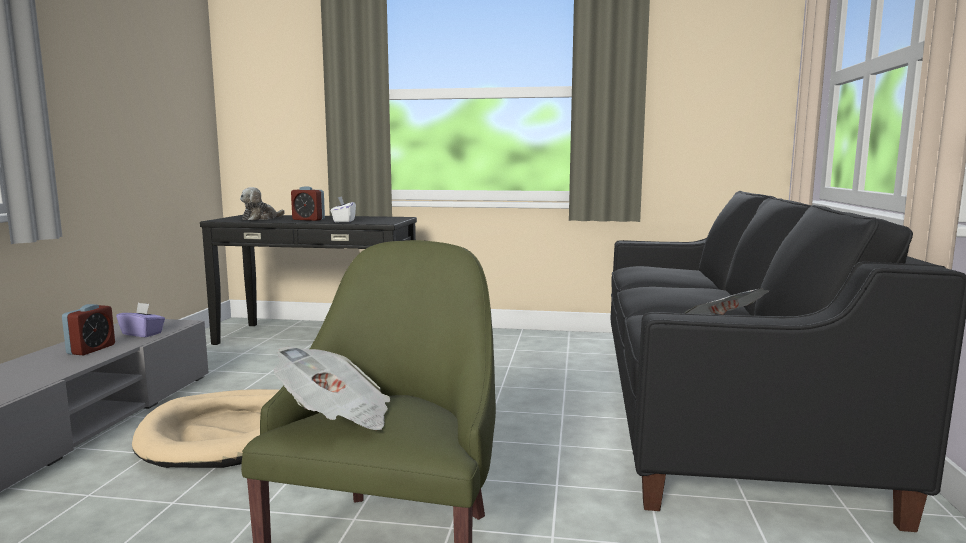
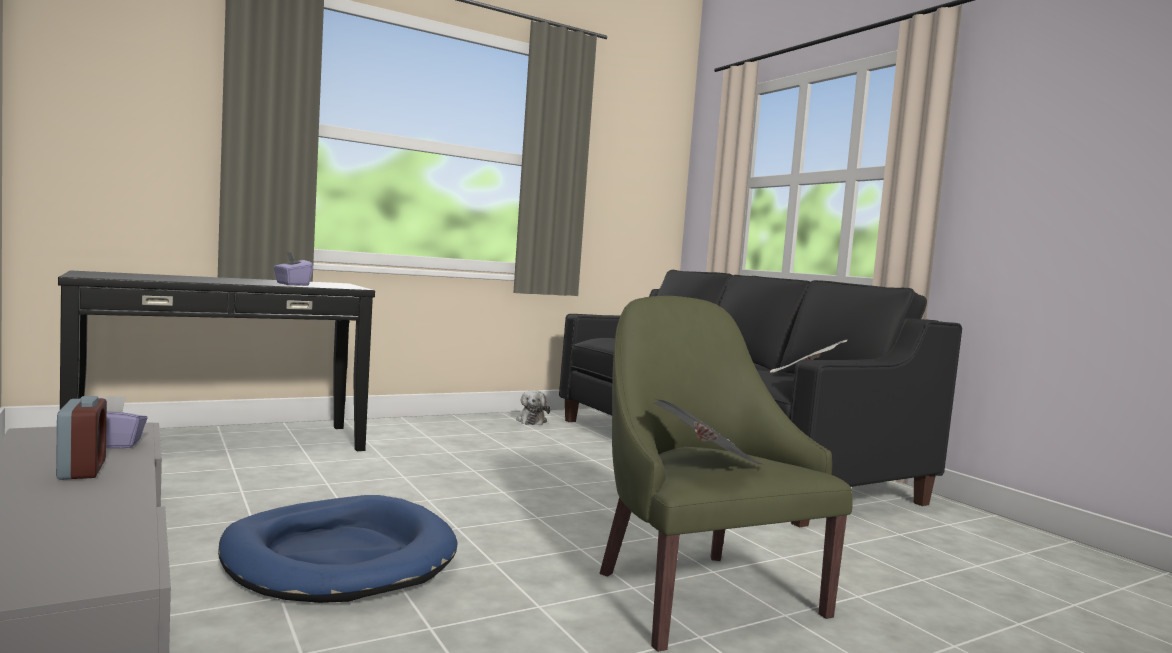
camera: 40 degrees left, 5 degrees down
(226, 434) = (339, 557): beige dog bed -> blue dog bed
(261, 218) = (146, 277): plush toy -> plush toy (532, 421)
(308, 219) = (229, 281): alarm clock -> none
(343, 221) = (292, 284): white tissue box -> purple tissue box

